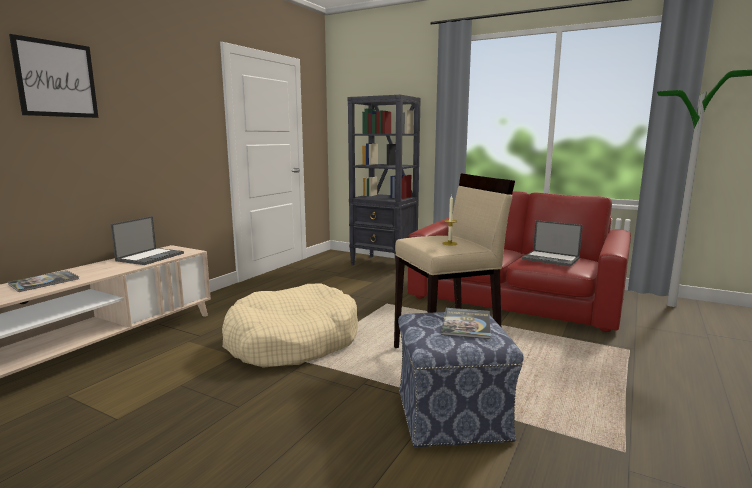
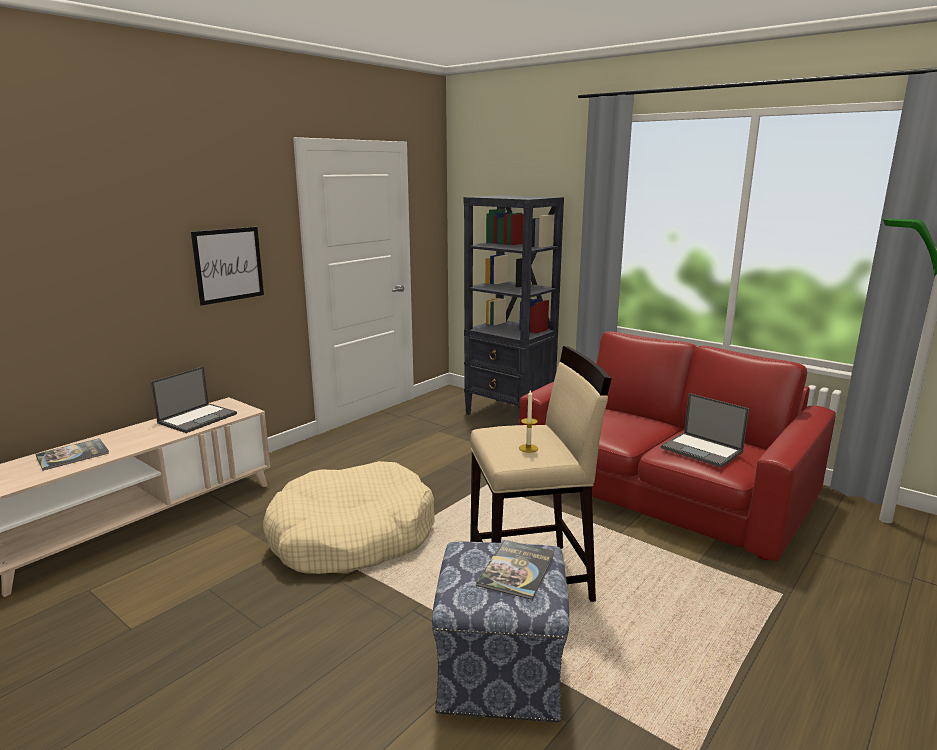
camera: 10 degrees right, 5 degrees up
(56, 79) = (85, 217): picture -> picture (228, 265)

